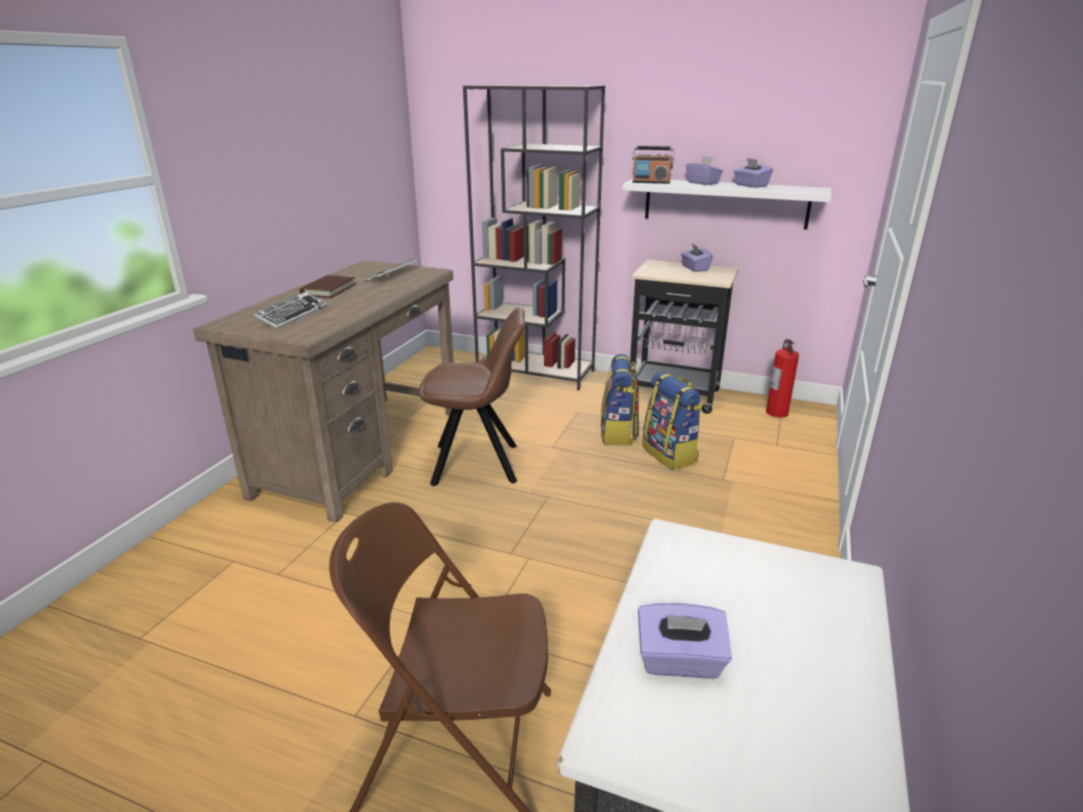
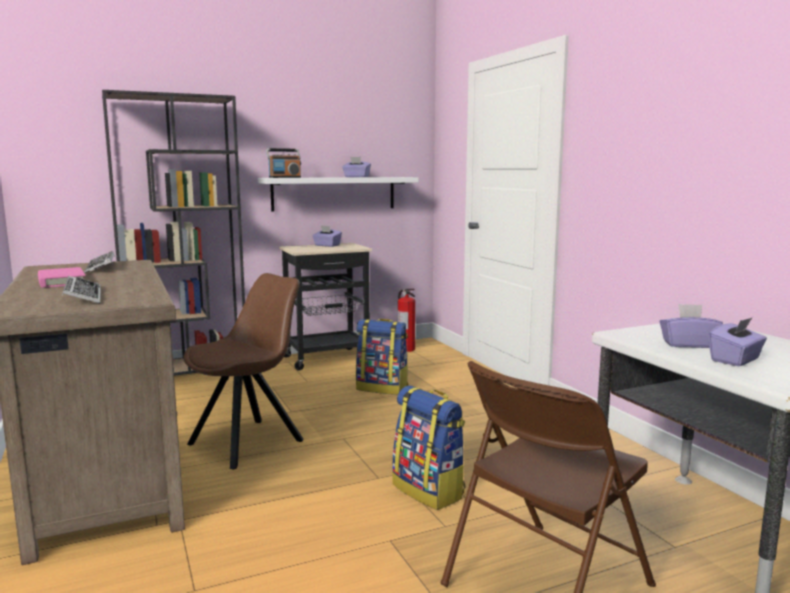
camera: 45 degrees left, 15 degrees down
(328, 290) = (61, 281): brown book -> pink book
(619, 433) = (327, 389): backpack -> backpack (429, 491)
(703, 183) = (321, 177): purple tissue box -> purple tissue box (687, 344)

